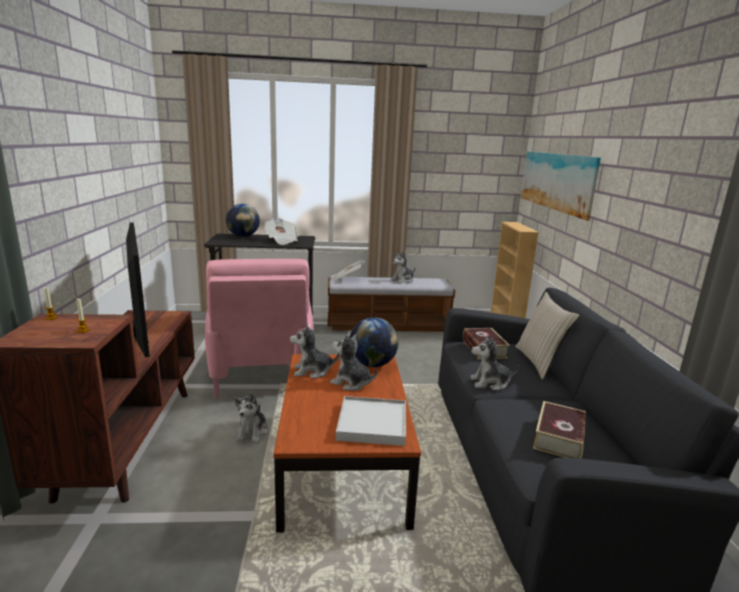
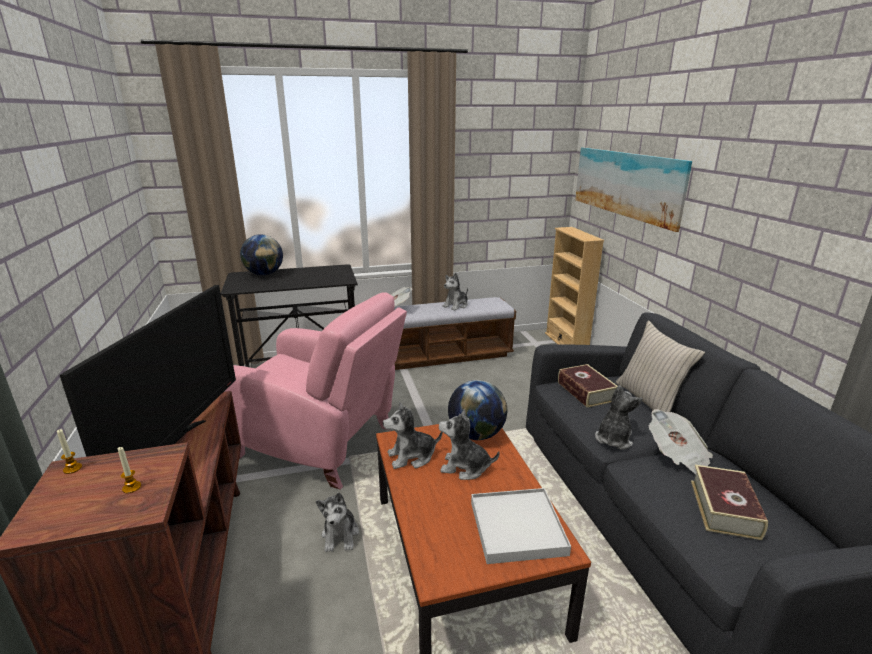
camera: 10 degrees left, 5 degrees up
(140, 333) = (179, 439): television -> television turned 45 degrees clockwise
(261, 372) = (320, 443): pink armchair -> pink armchair turned 45 degrees counterclockwise
(281, 241) = (314, 276): newspaper -> newspaper (677, 456)
(490, 383) = (613, 439): plush toy -> plush toy turned 135 degrees clockwise

